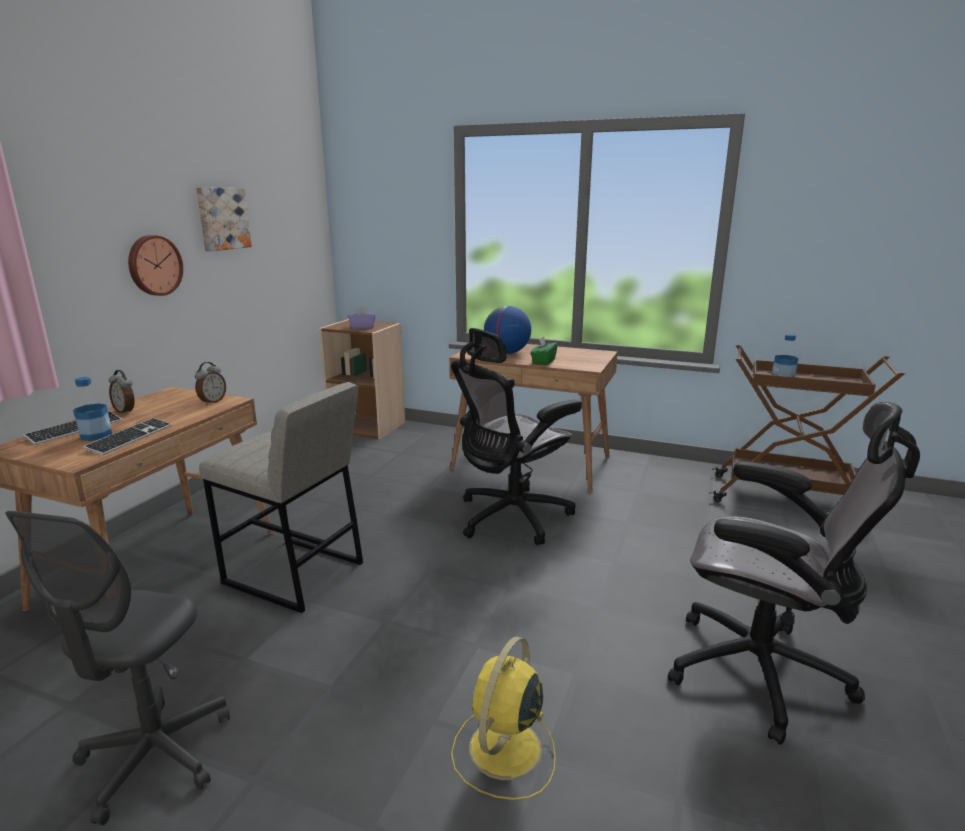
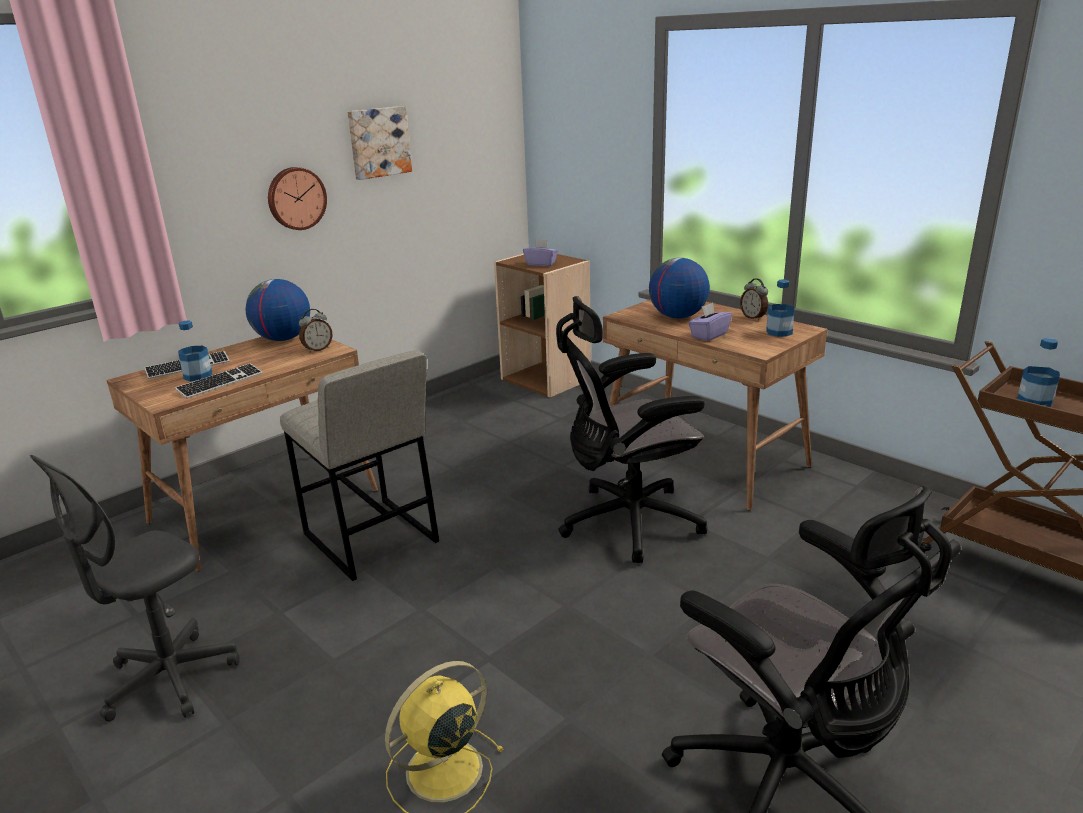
camera: 25 degrees right, 5 degrees up
(126, 411) = (240, 351): alarm clock -> alarm clock (753, 317)
(165, 397) = (283, 339): none -> globe
(543, 361) = (709, 335): green tissue box -> purple tissue box
(589, 356) = (779, 332): none -> bottle

